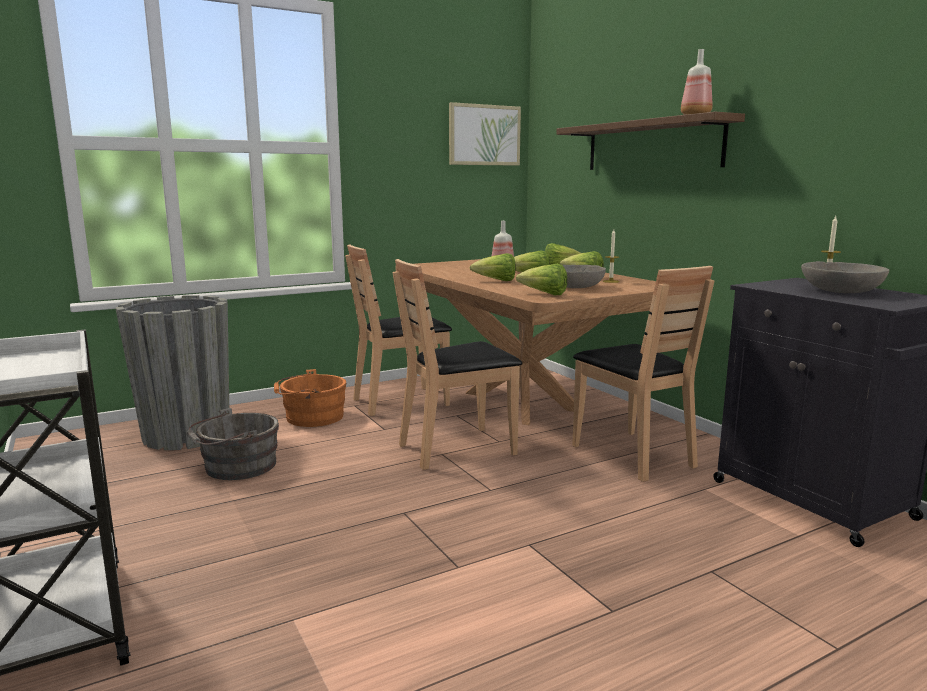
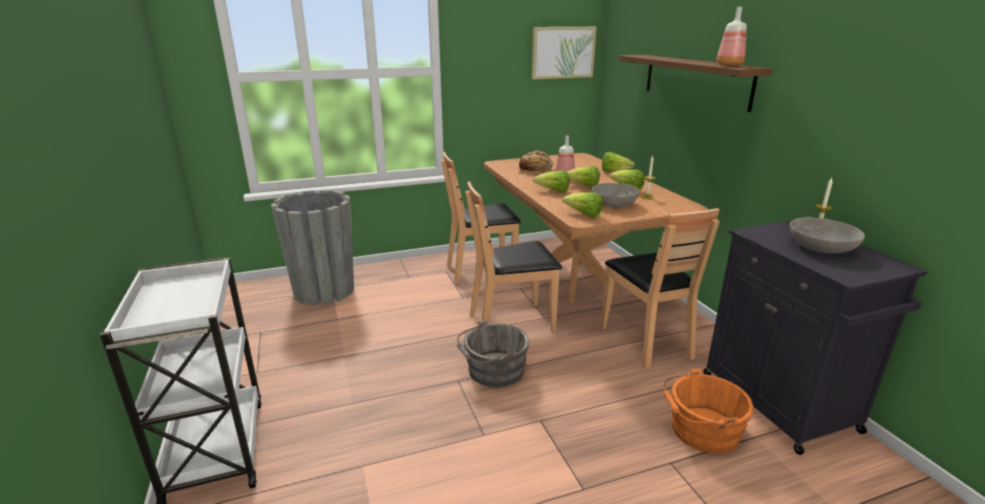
camera: 10 degrees right, 10 degrees up
(236, 467) = (352, 325): grey bucket -> grey bucket (492, 371)
(311, 417) = (413, 281): orange bucket -> orange bucket (700, 430)
(463, 268) = (535, 169): none -> bread

